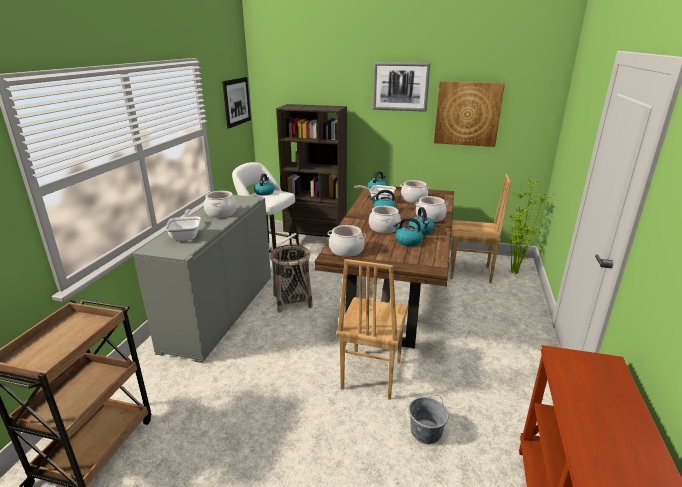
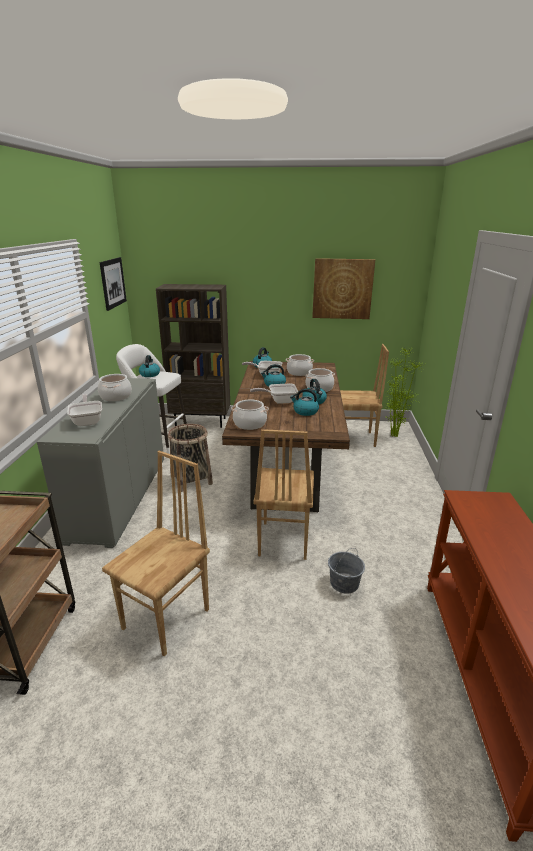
camera: 10 degrees left, 0 degrees up
(235, 445) = (168, 619): none -> brown chair
(384, 228) = (279, 401): cooking pot -> frying pan
(400, 86) = (278, 264): picture -> none

